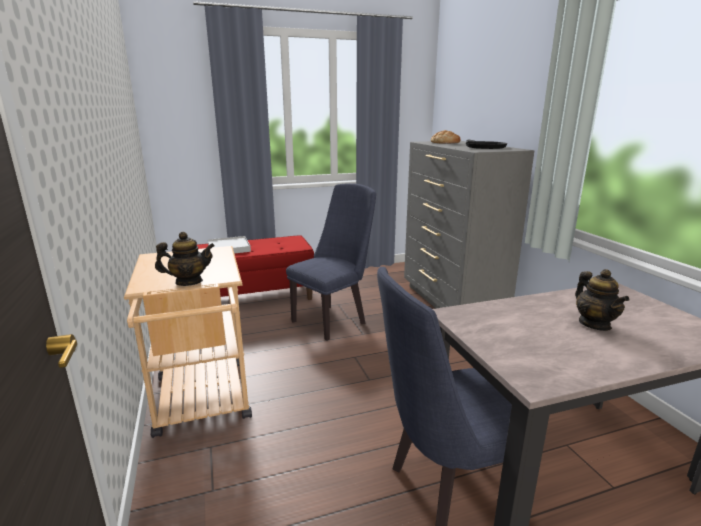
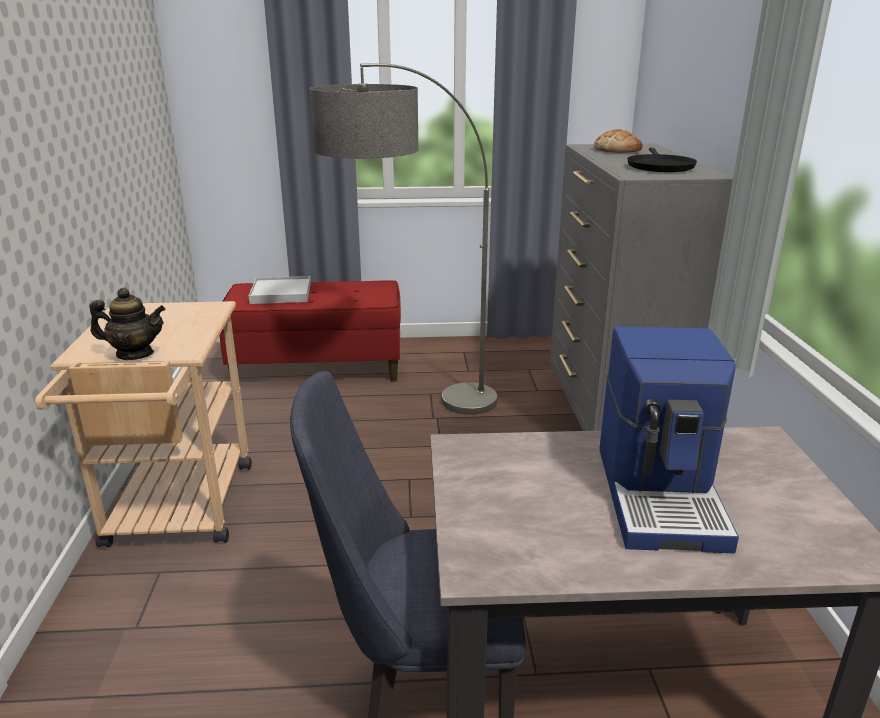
camera: 15 degrees right, 5 degrees up
(333, 320) = (409, 417): blue chair -> floor lamp
(594, 324) = (662, 495): teapot -> coffee machine

